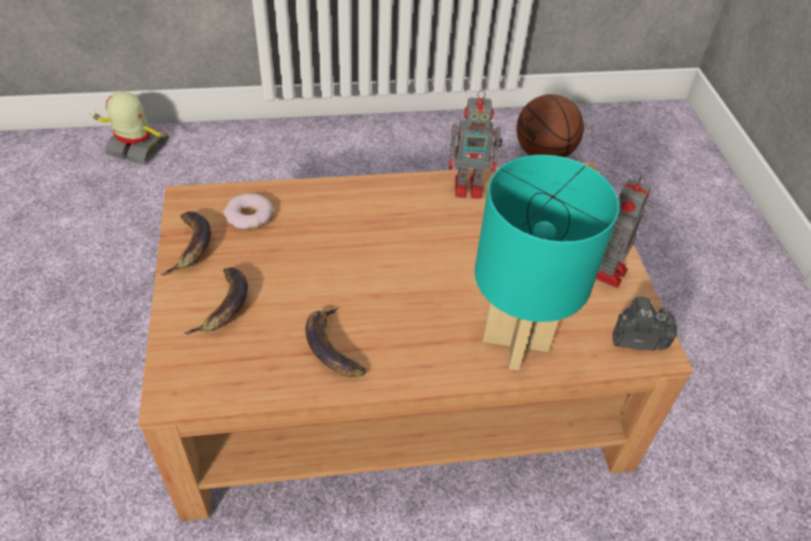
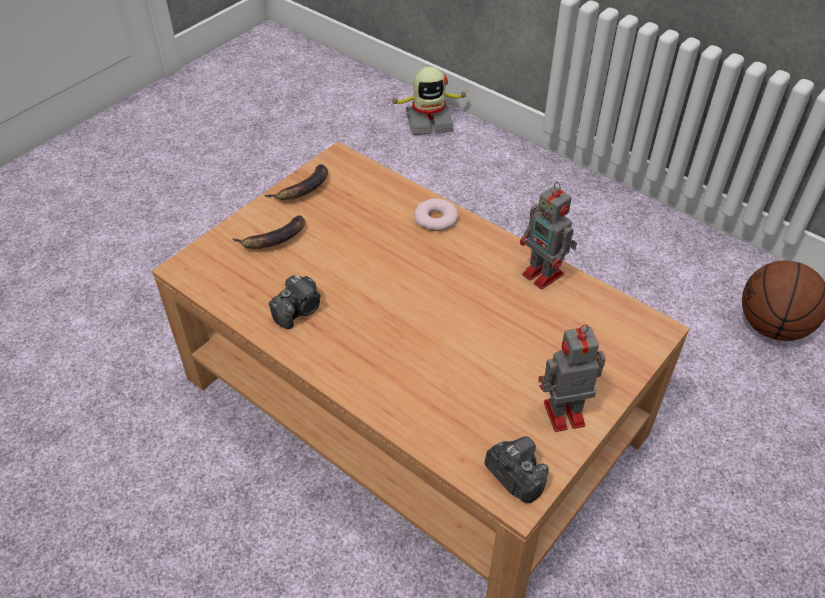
camera: 50 degrees right, 0 degrees up
(137, 149) = (428, 121): toy robot -> toy robot turned 105 degrees clockwise
(249, 215) = (361, 192): donut -> donut (435, 219)
(332, 347) = (299, 310): banana -> camera
(514, 343) = (415, 402): turquoise table lamp -> none

